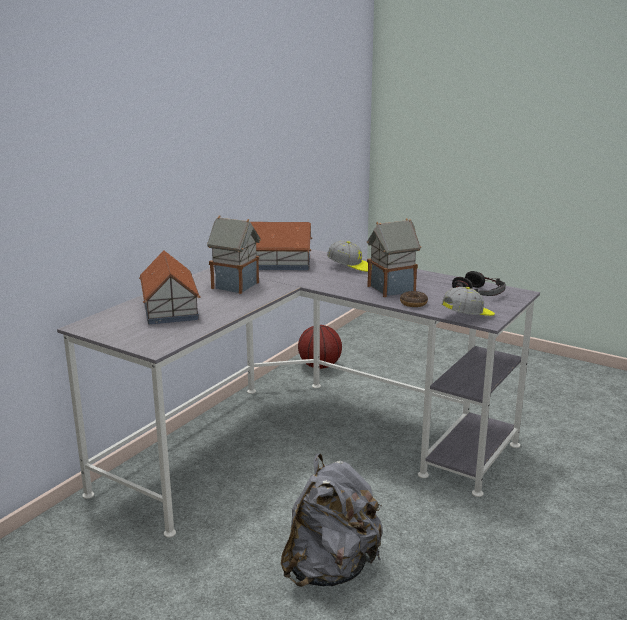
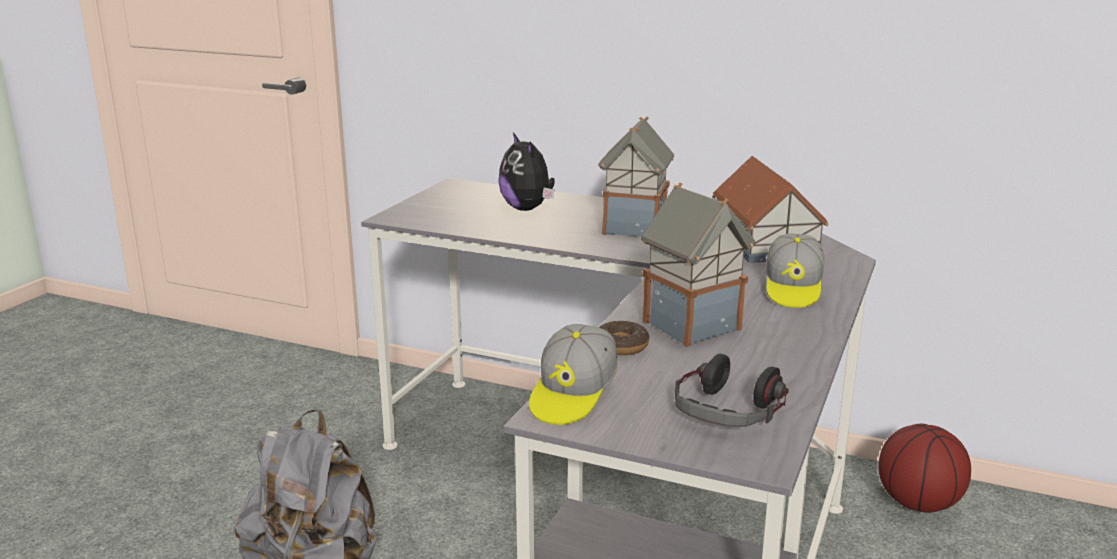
camera: 80 degrees right, 0 degrees up
(170, 308) = (527, 209): toy house -> plush toy
(468, 316) = (573, 396): cap -> cap turned 60 degrees clockwise

